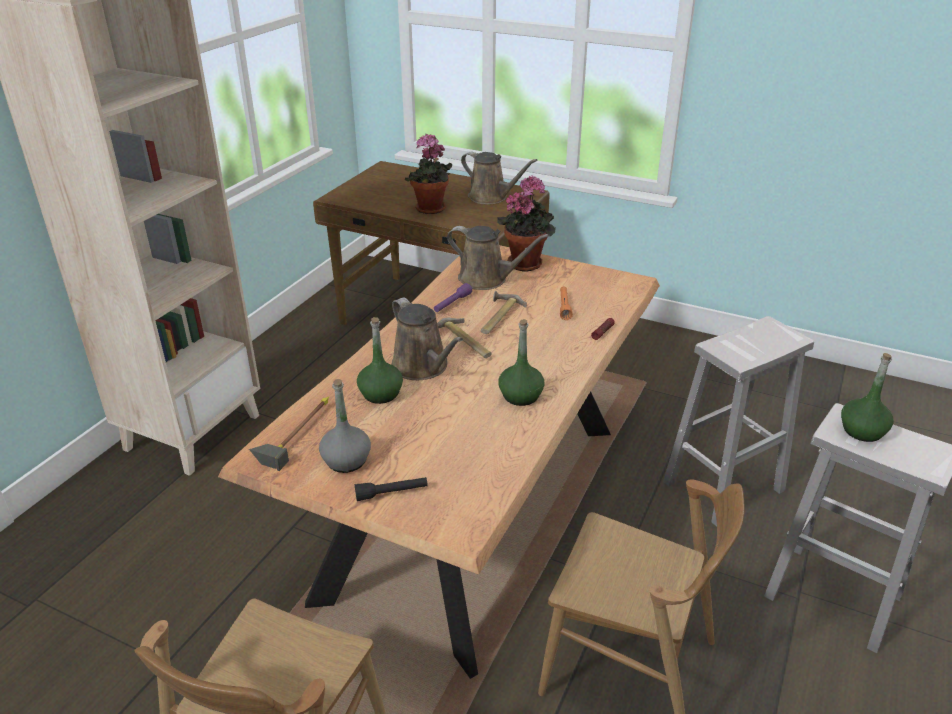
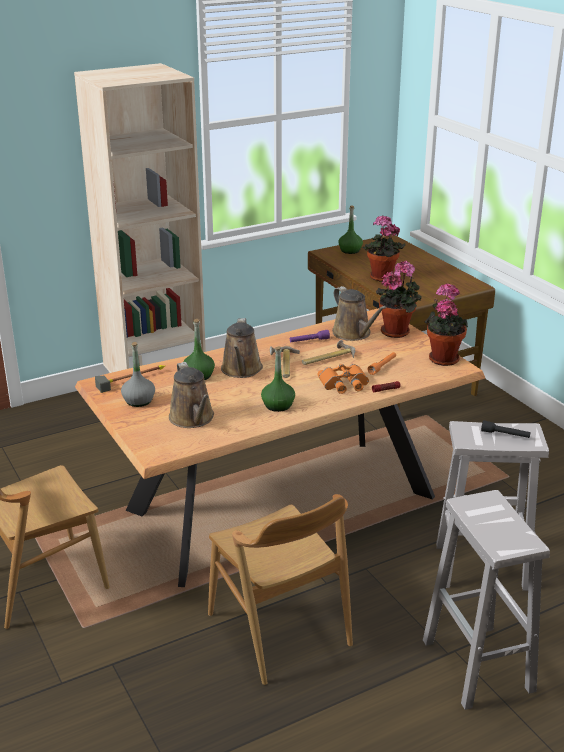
camera: 35 degrees right, 5 degrees down
(391, 493) = (142, 424): black flashlight -> black flashlight (505, 435)
(491, 197) = (440, 281): brown watering can -> brown watering can (193, 419)
(554, 341) = (344, 384): none -> orange binoculars
(605, 277) = (442, 358): none -> potted plant
(862, 430) = (487, 510): green bottle -> green bottle (350, 250)

